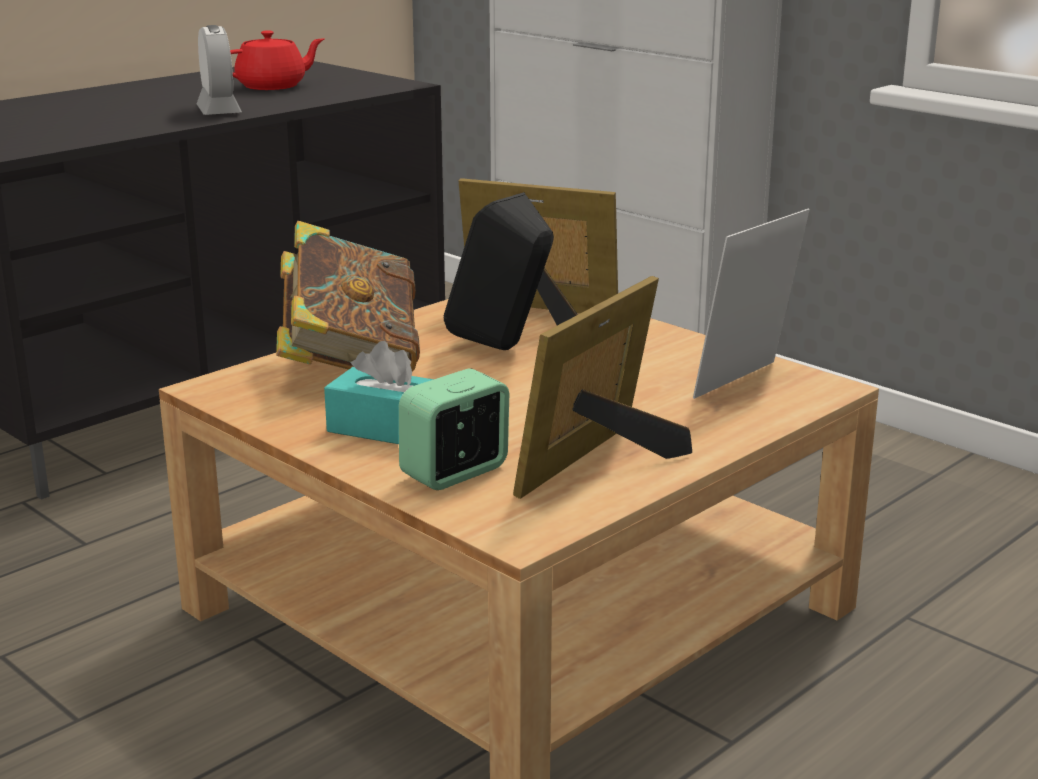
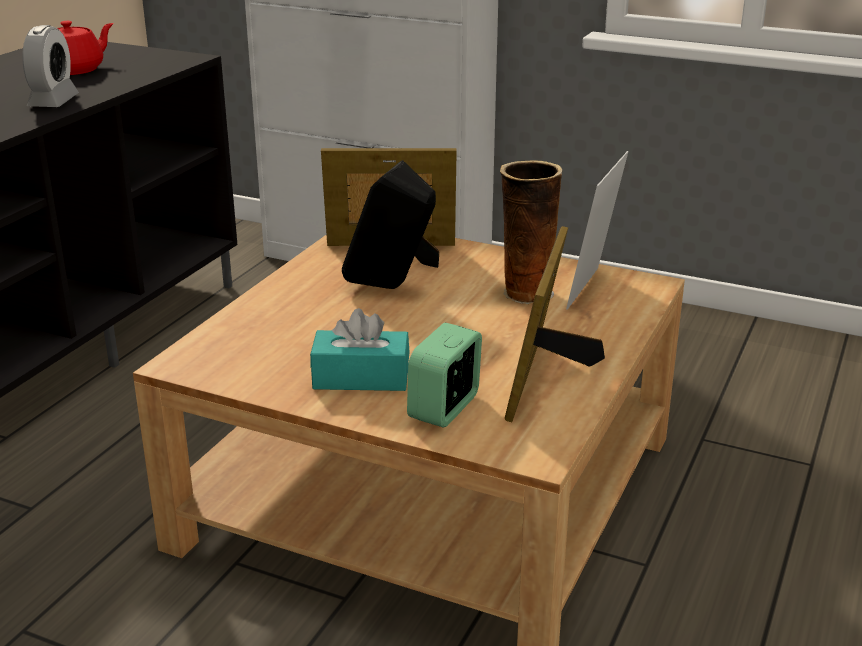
camera: 20 degrees left, 5 degrees up
(219, 111) = (53, 101): alarm clock -> alarm clock turned 45 degrees clockwise
(349, 365) = (279, 322): book -> none
(658, 374) = (525, 292): none -> vase

